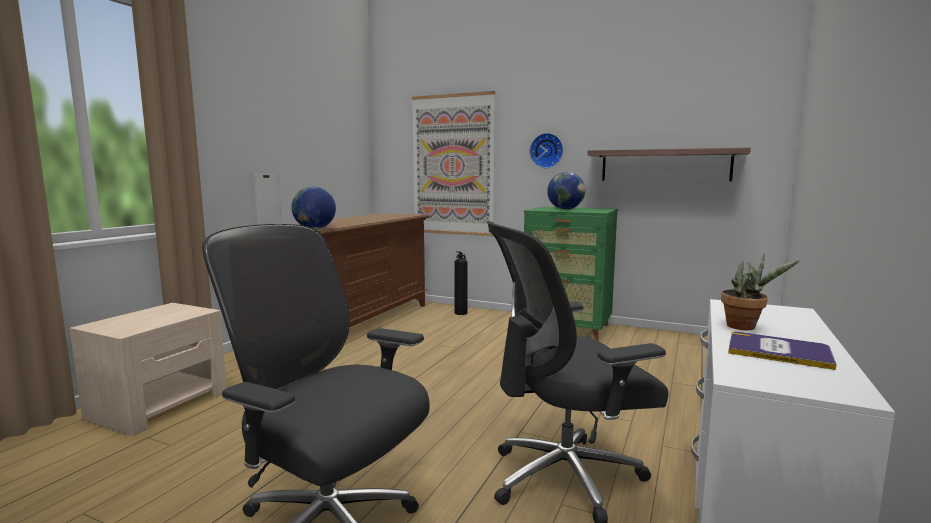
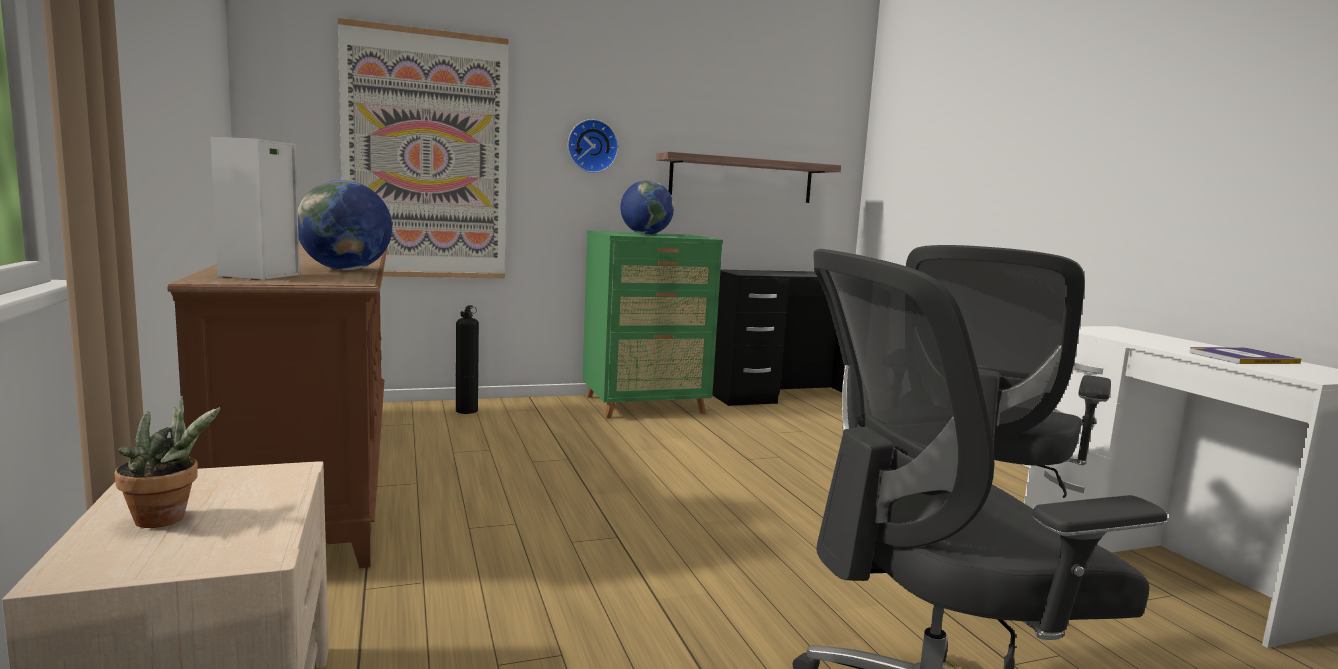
camera: 45 degrees left, 0 degrees up
(692, 341) = (784, 396): none -> black desk
(745, 327) = (1161, 344): potted plant -> potted plant (168, 519)

